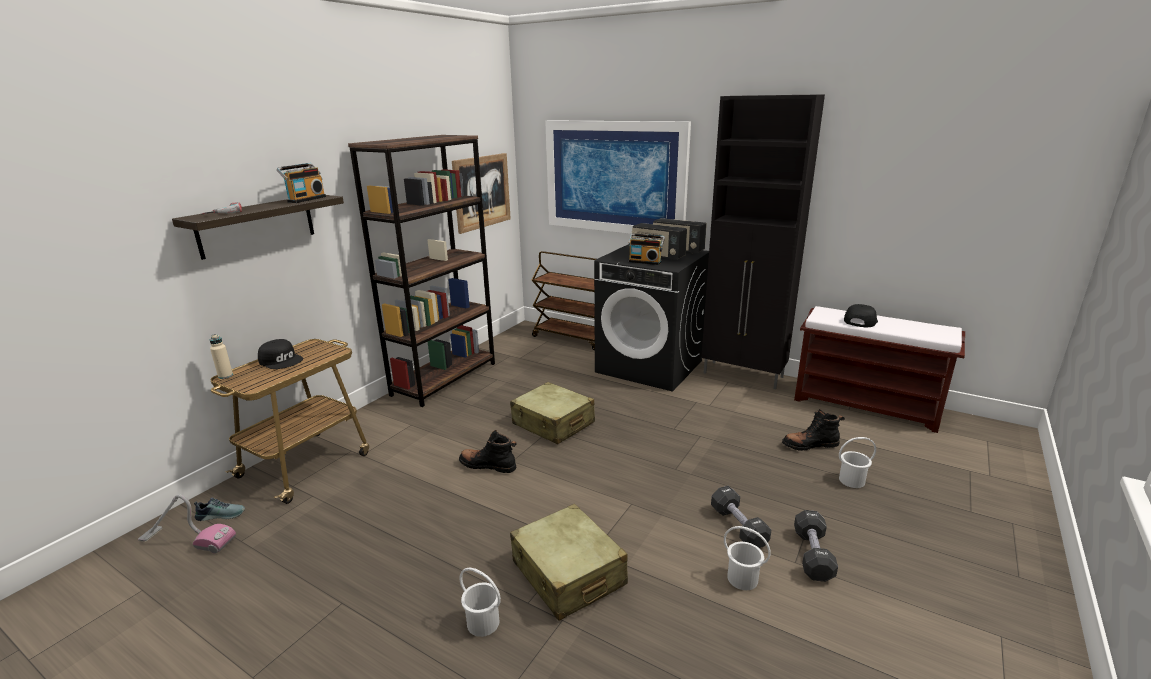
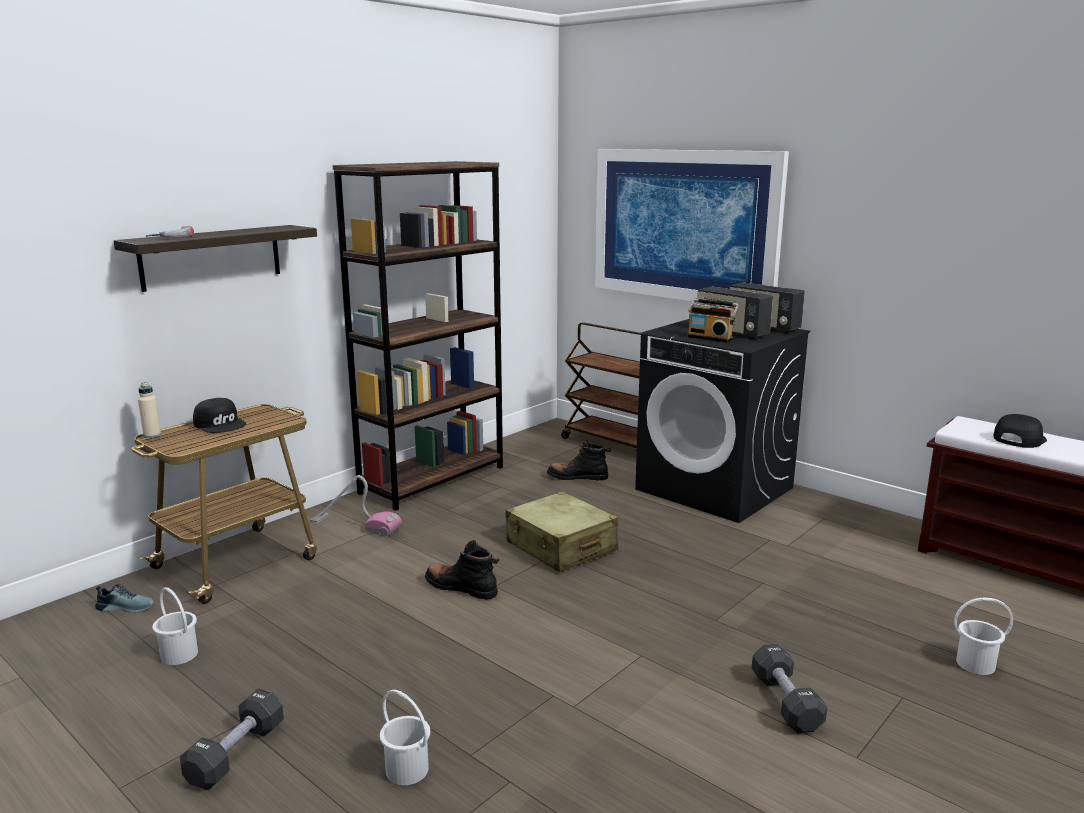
camera: 10 degrees right, 5 degrees down
(187, 540) = (82, 630): vacuum cleaner -> vacuum cleaner (355, 525)
(305, 199) = (271, 229): radio -> none
(482, 192) = (507, 239): picture -> none
(568, 573) = (532, 728): beige suitcase -> none
(742, 578) = (772, 766): white bucket -> white bucket (180, 654)
(744, 375) = (850, 512): black cabinet -> none
(810, 445) = (924, 611): black boot -> black boot (577, 477)
(812, 555) = (885, 752): black dumbbell -> black dumbbell (236, 754)

